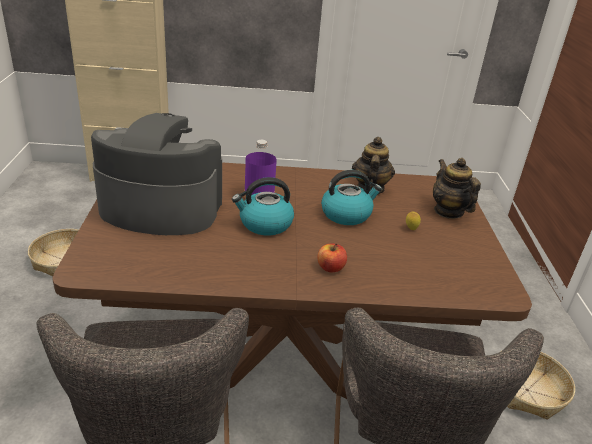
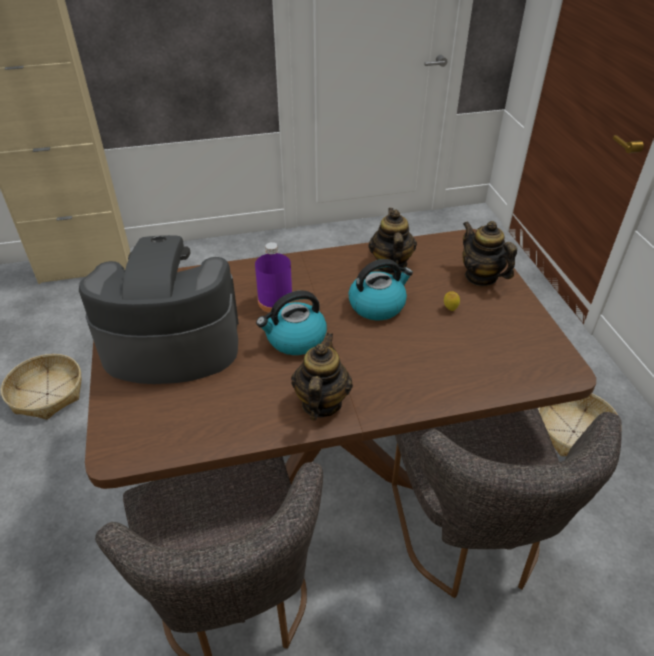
camera: 10 degrees left, 10 degrees up
(268, 272) = (321, 403): none -> teapot
(330, 268) = (384, 381): apple -> none

